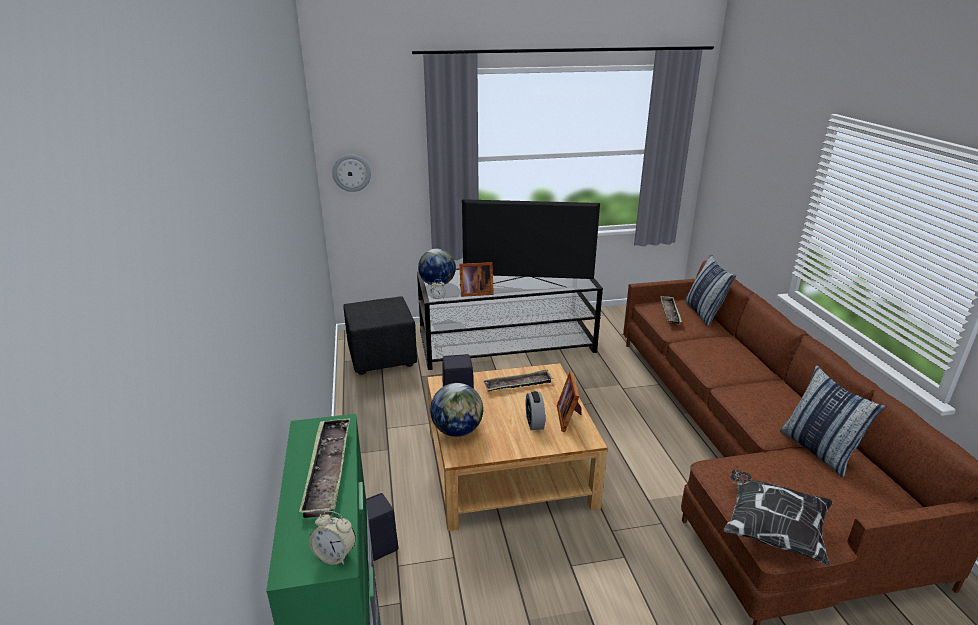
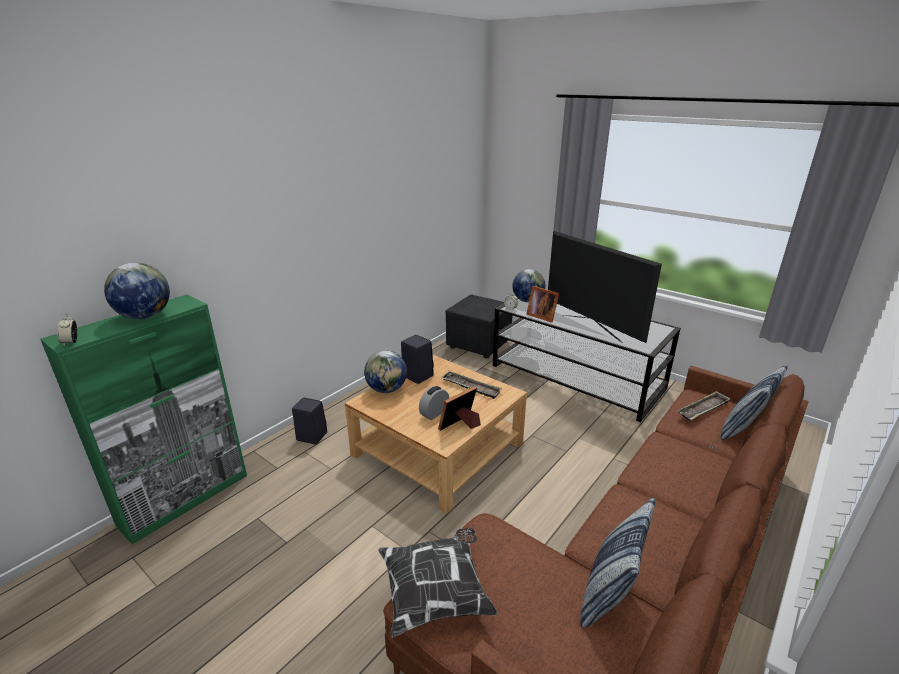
camera: 50 degrees right, 0 degrees up
(328, 470) = (145, 316): tray -> globe
(351, 173) = (506, 194): wall clock -> none

